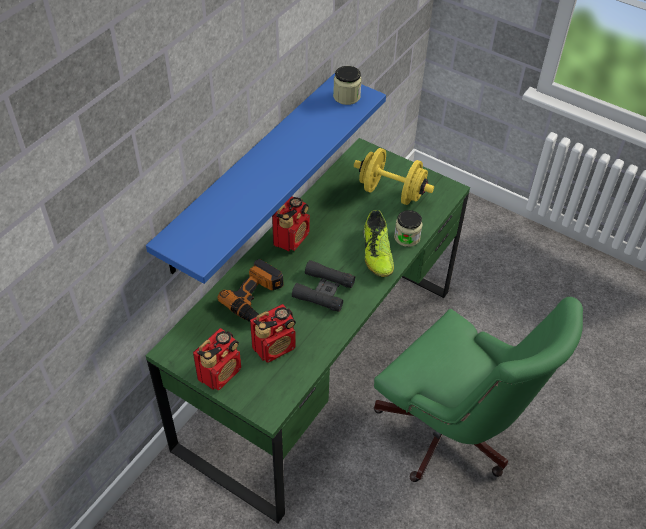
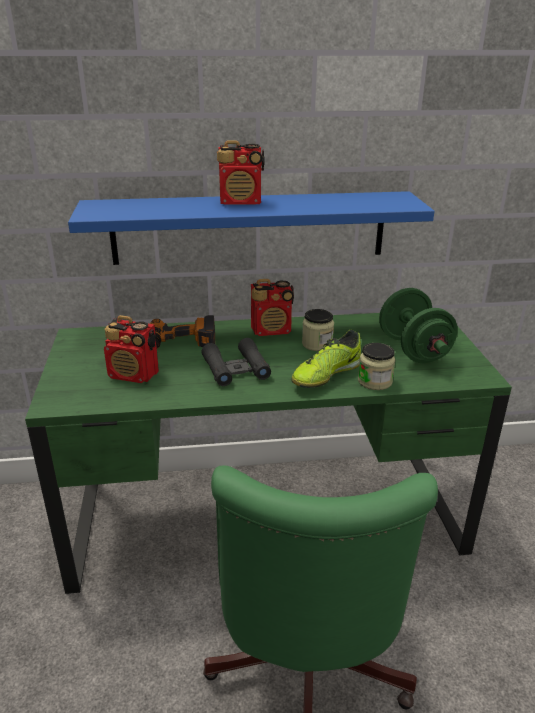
camera: 50 degrees right, 20 degrees down
(220, 373) = (73, 364): radio -> radio (241, 202)
(346, 96) = (391, 200): jar -> jar (317, 344)
(391, 192) = (413, 349): yellow dumbbell -> green dumbbell

